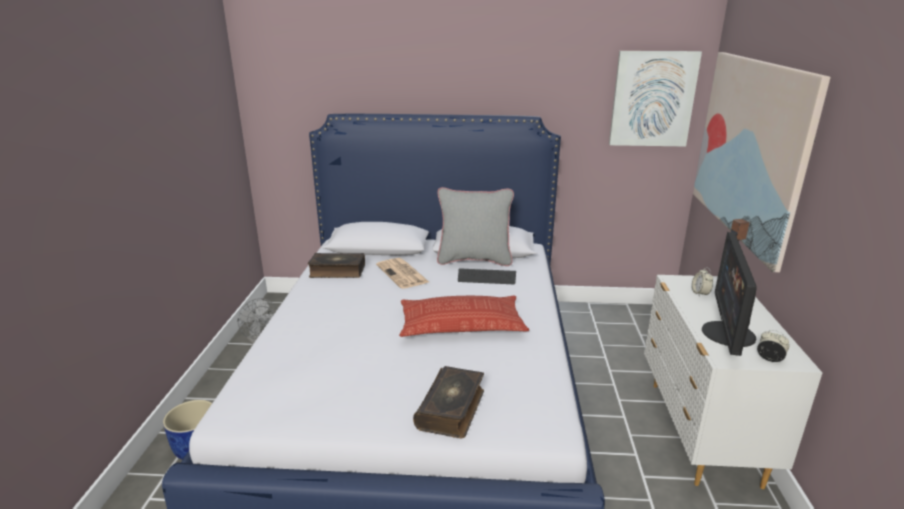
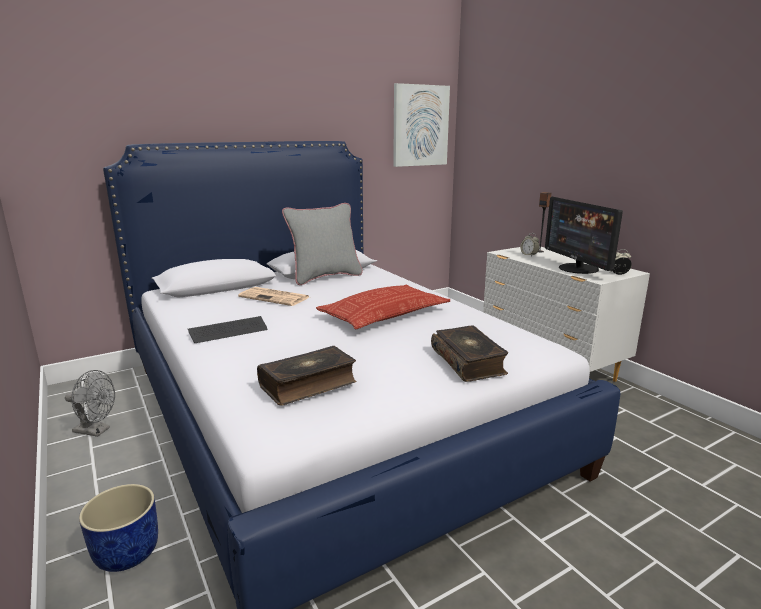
camera: 35 degrees left, 5 degrees down
(337, 271) = (202, 309): book -> book (308, 384)
(486, 278) = (354, 285): keyboard -> keyboard (228, 331)
(749, 149) = (520, 147): picture -> none

